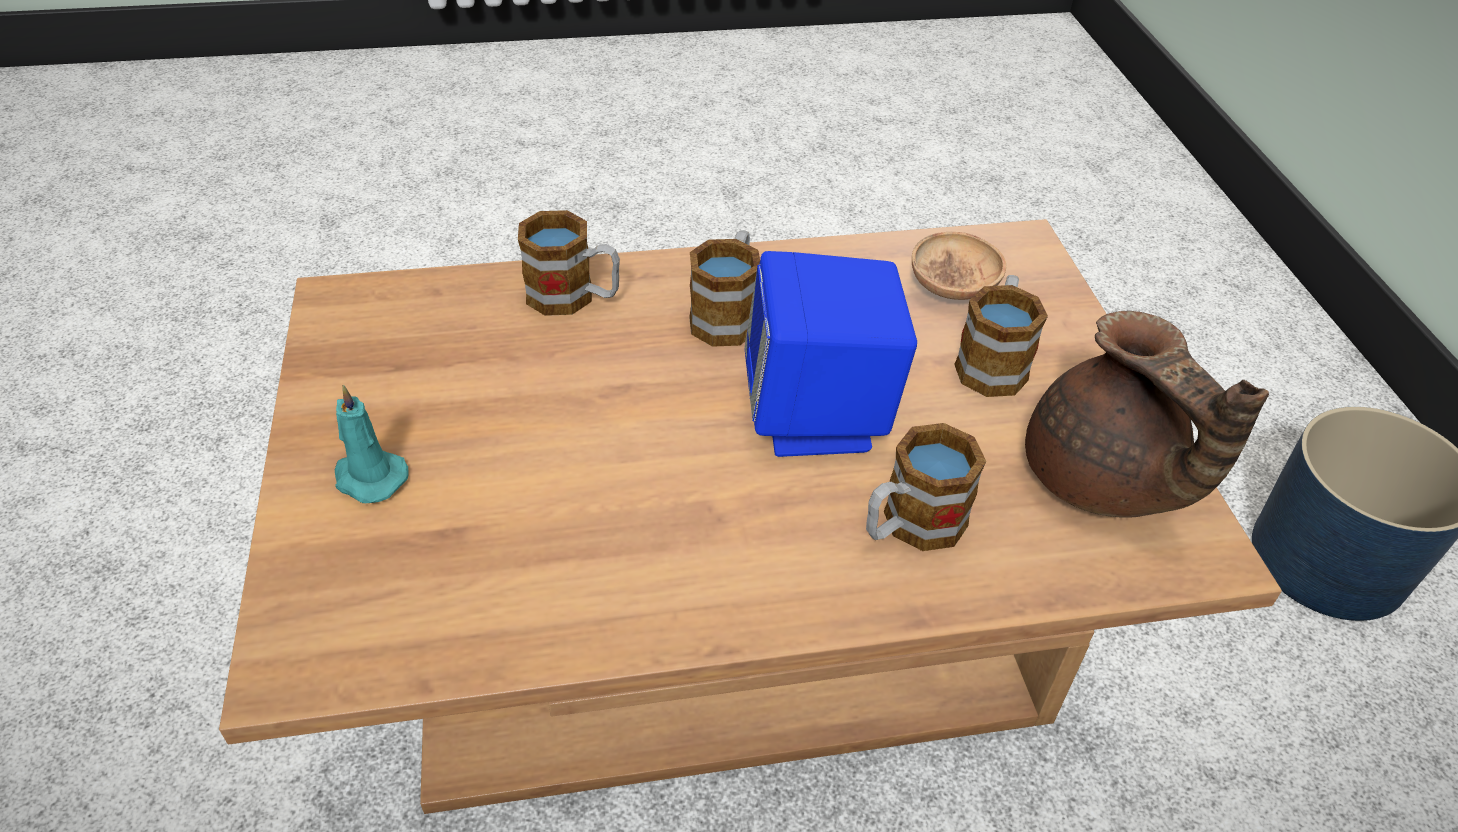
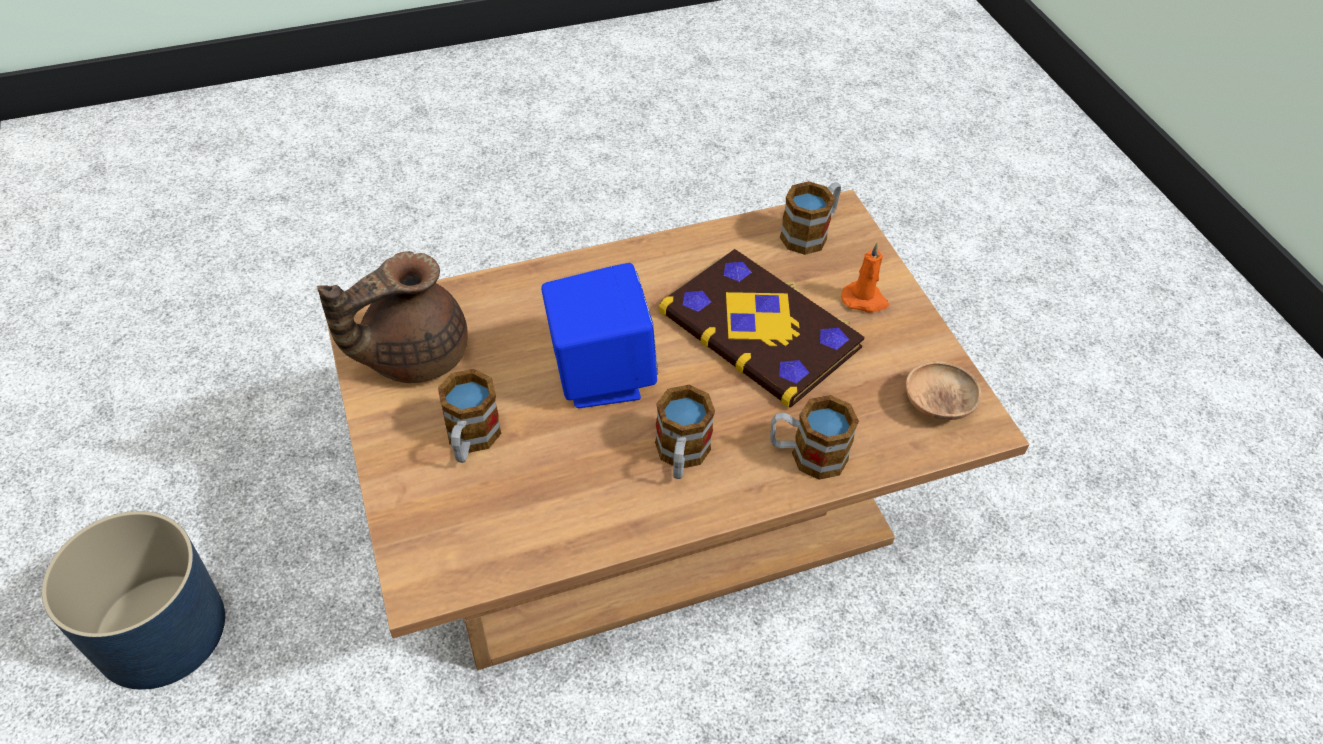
camera: 170 degrees right, 5 degrees up
(368, 478) = (865, 300): turquoise candle -> orange candle
(559, 453) = (761, 329): none -> book
(911, 526) = (538, 312): mug -> mug (810, 233)
(953, 287) = (495, 515): brown bowl -> brown bowl (937, 404)
(1102, 481) = (411, 355): brown teapot -> brown teapot turned 90 degrees counterclockwise

